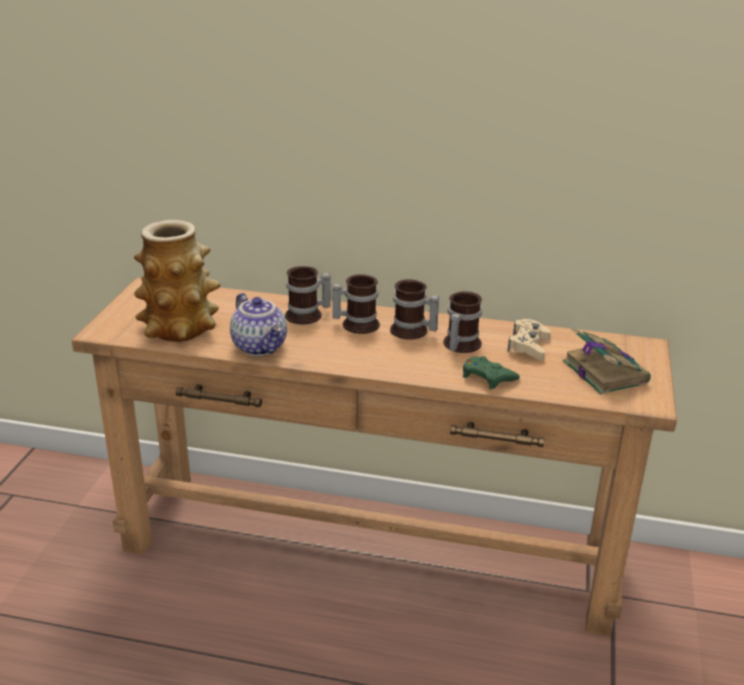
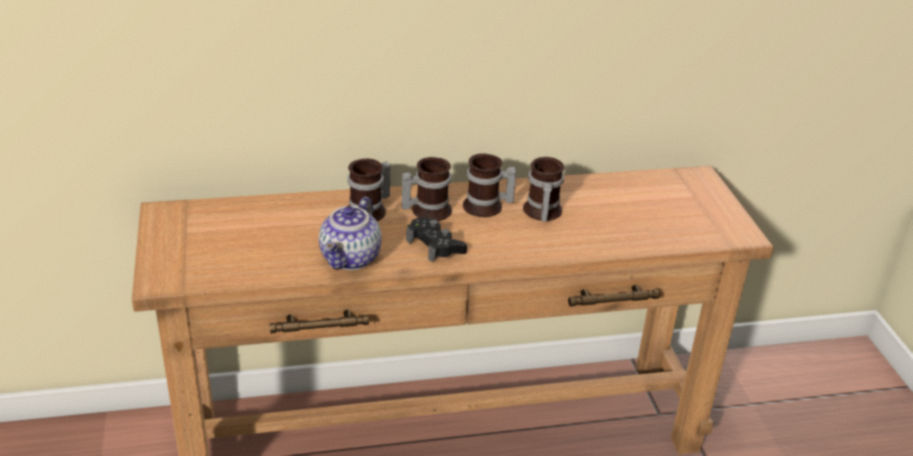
camera: 25 degrees left, 5 degrees up
(180, 328) = (246, 256): vase -> none
(261, 347) = (351, 259): teapot -> teapot turned 75 degrees clockwise
(340, 351) = (435, 246): none -> black game controller
(487, 377) = (592, 242): green game controller -> none
(528, 346) = (603, 199): beige game controller -> none
(603, 371) = (684, 211): book -> none

